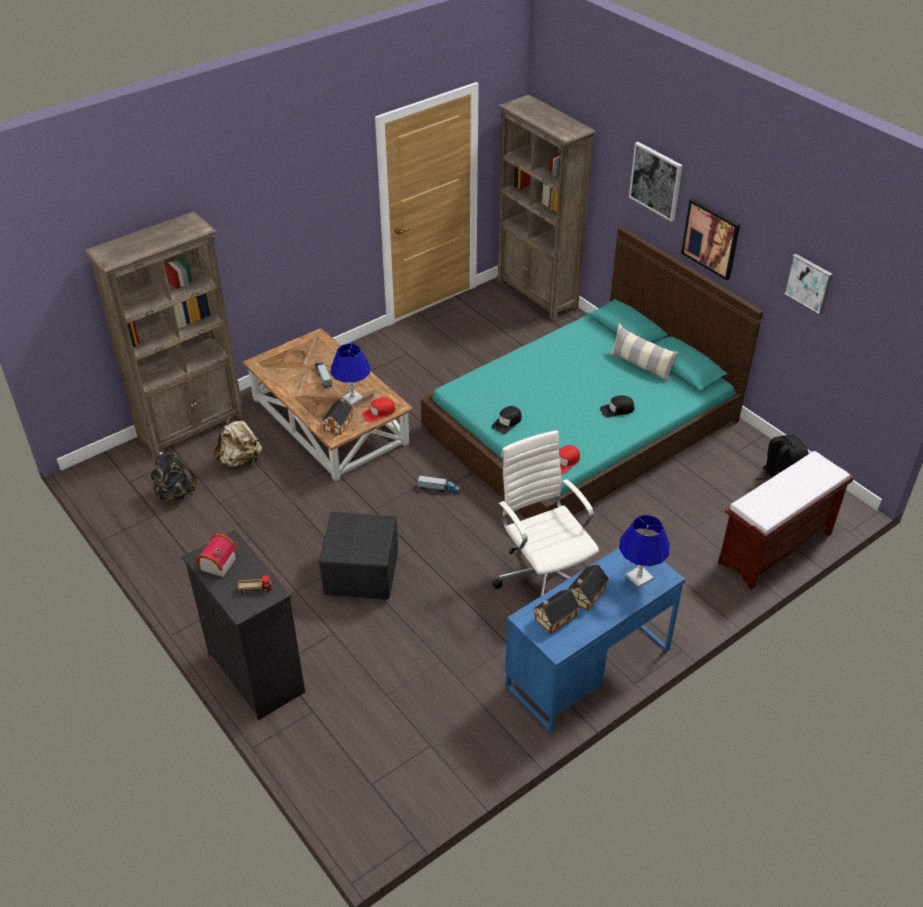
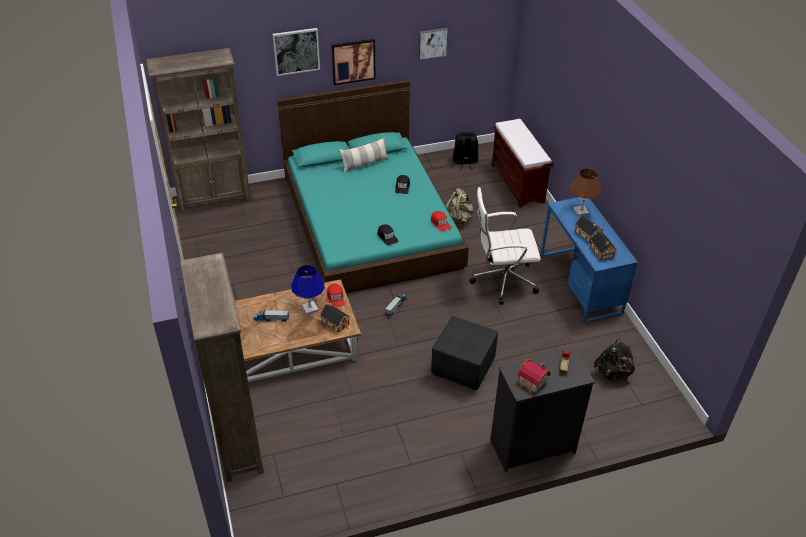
camera: 70 degrees left, 0 degrees up
(175, 494) = (317, 465): black backpack -> black backpack (612, 374)
(240, 461) = (301, 413): beige backpack -> beige backpack (459, 218)
(639, 577) = (581, 211): blue table lamp -> brown table lamp

